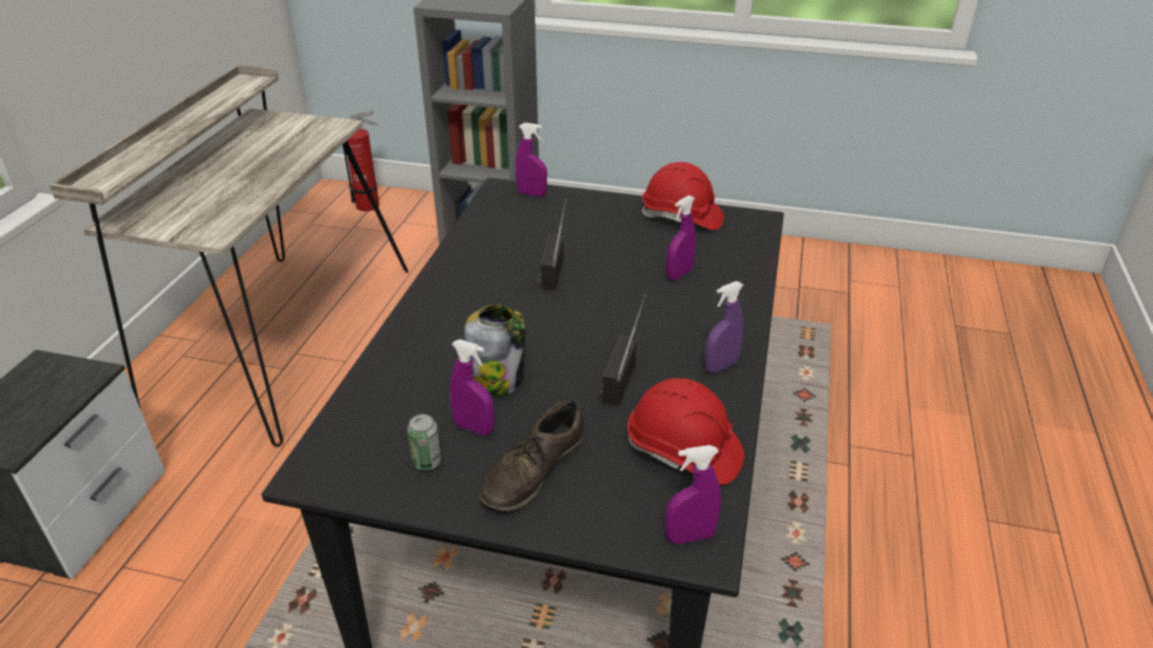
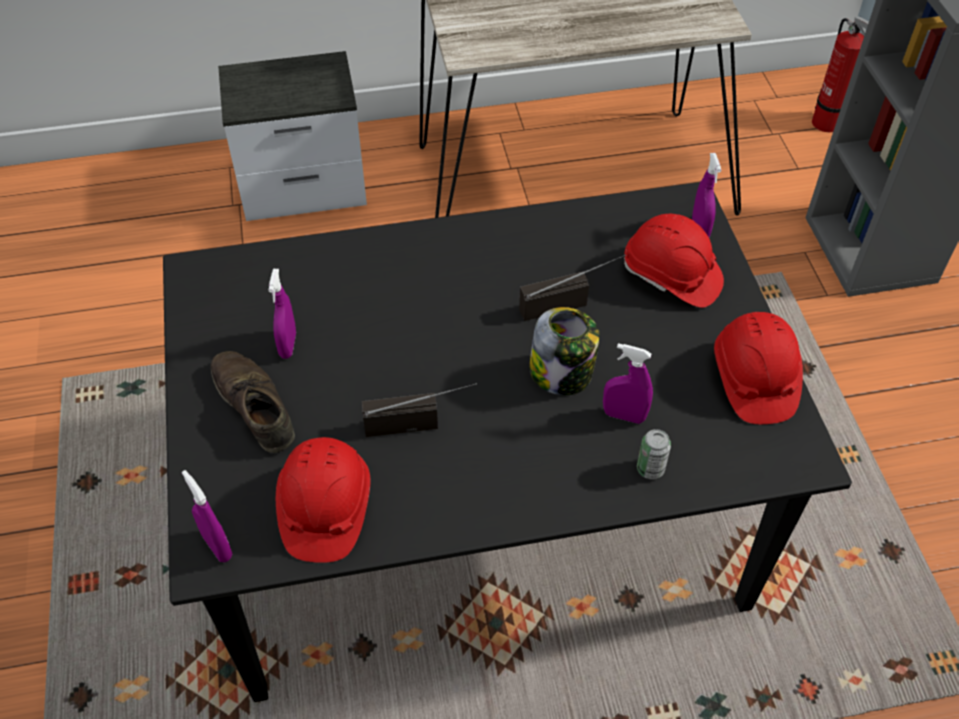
camera: 65 degrees right, 15 degrees up
(427, 462) = (233, 333): can -> can (650, 469)
(495, 380) = (358, 332): jar -> jar (562, 373)
(533, 469) = (254, 406): brown shoe -> brown shoe turned 45 degrees clockwise
(565, 217) = (671, 277): none -> red hard hat
(721, 366) = (472, 503): purple spray bottle -> none

